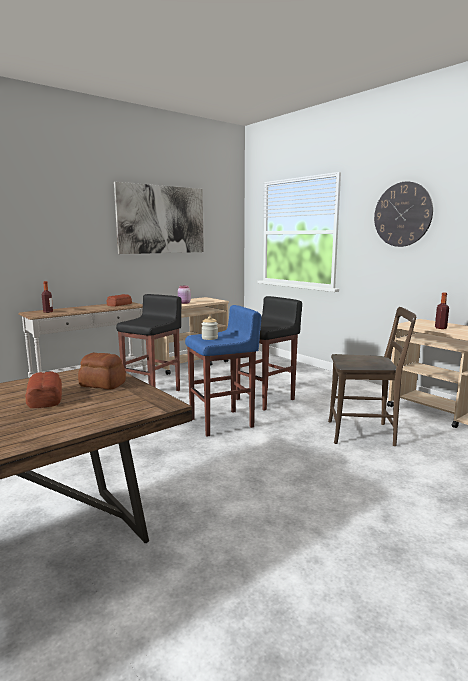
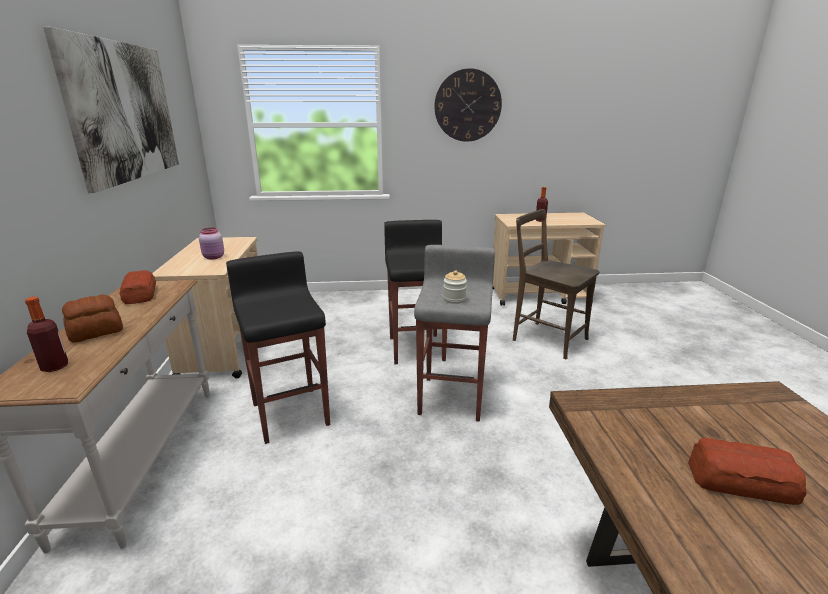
camera: 55 degrees left, 10 degrees up
(102, 385) = (677, 418): bread -> bread (97, 332)
(222, 423) = (452, 397): blue stool -> grey stool
(365, 433) = (546, 338): brown chair -> brown chair turned 90 degrees counterclockwise

